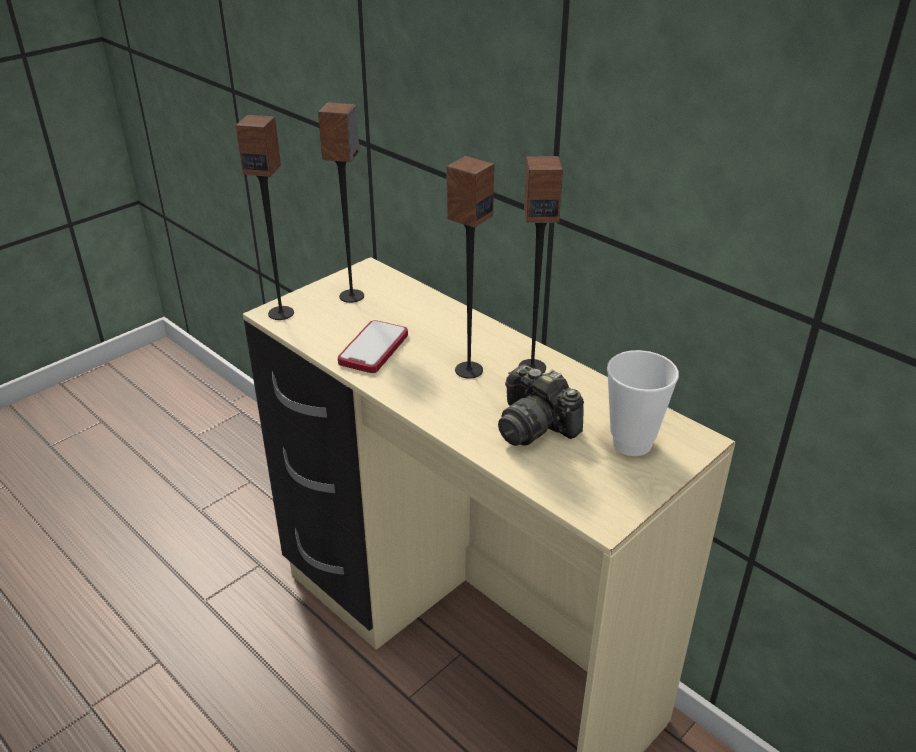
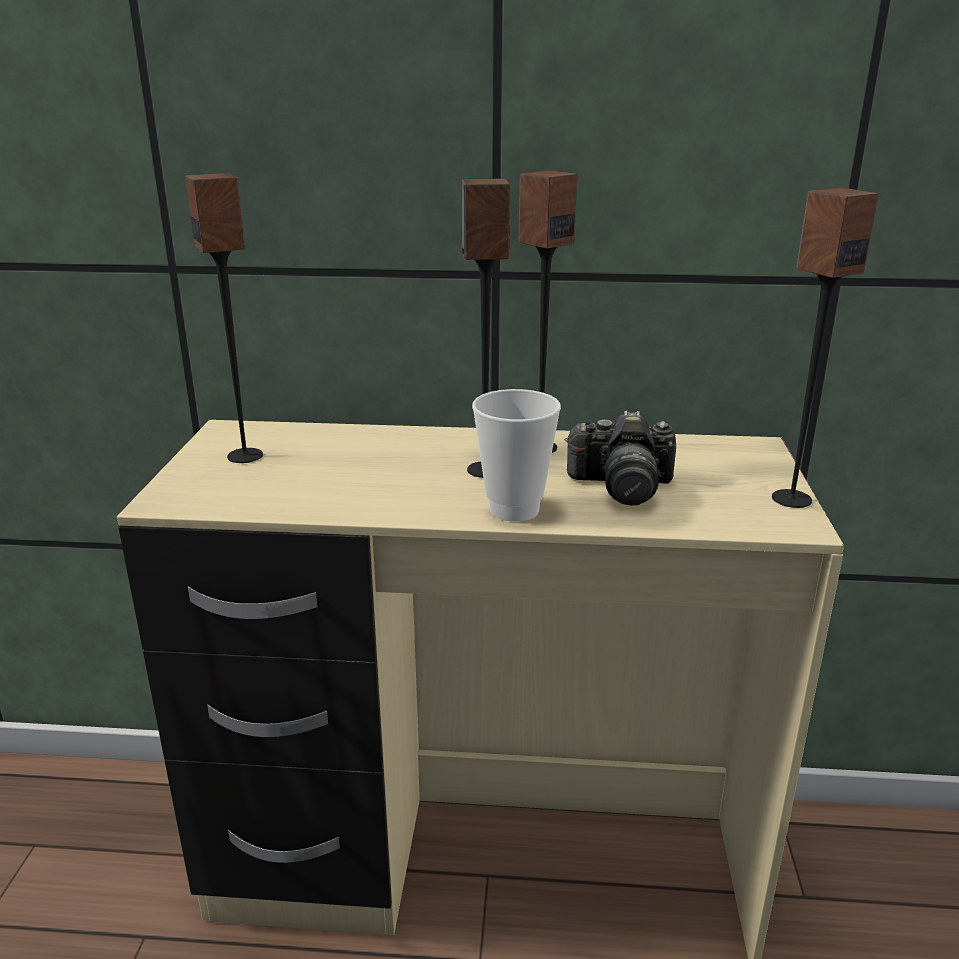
camera: 40 degrees left, 10 degrees down
(281, 313) = (175, 498): speaker -> speaker (791, 499)
(373, 349) = (351, 489): phone -> none
(632, 443) = (718, 467): cup -> cup (514, 510)

